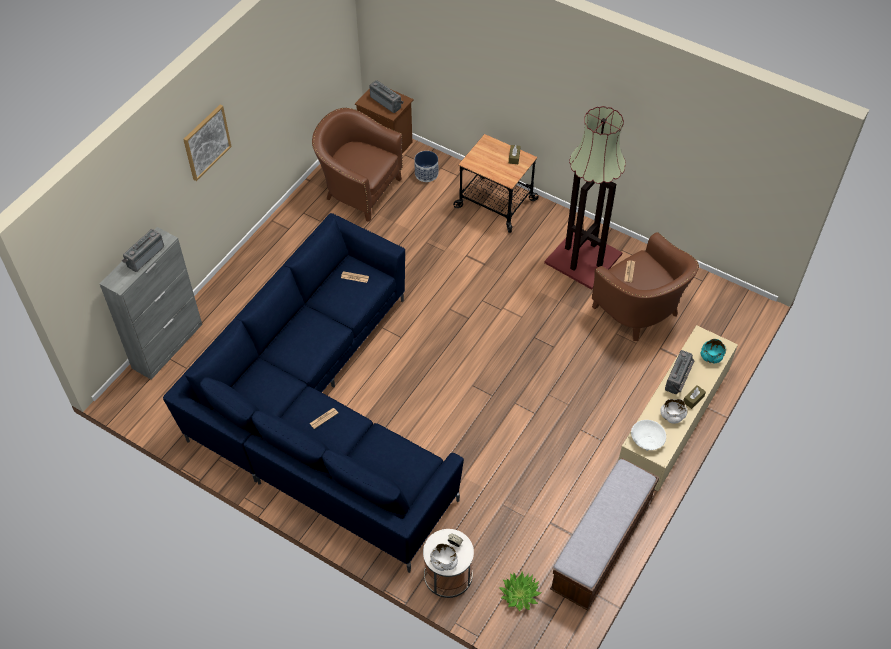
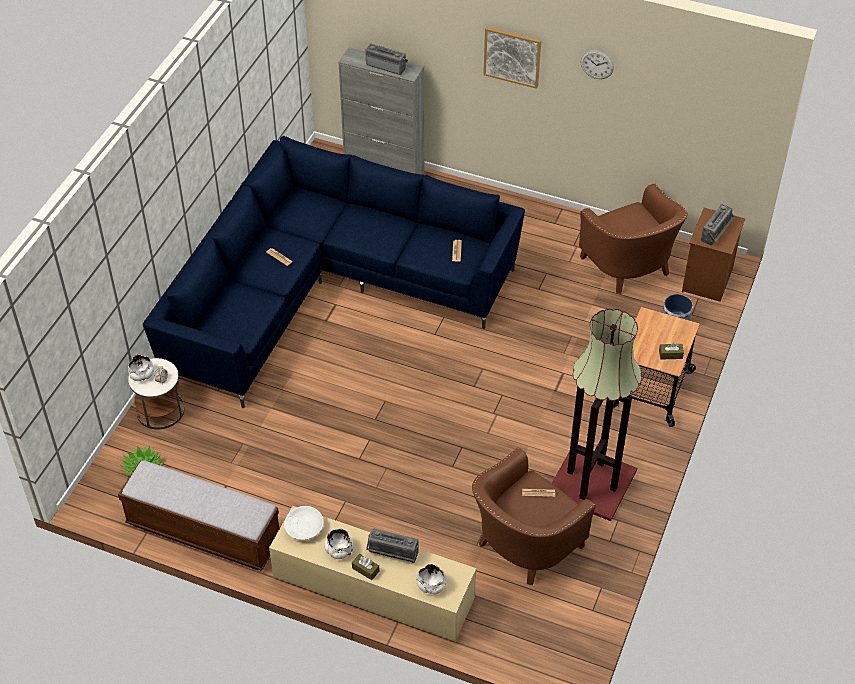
camera: 80 degrees right, 5 degrees down
(257, 80) = (597, 64): none -> wall clock
(358, 189) = (629, 268): brown armchair -> brown armchair turned 135 degrees clockwise
(711, 356) = (431, 585): turquoise bowl -> white bowl

